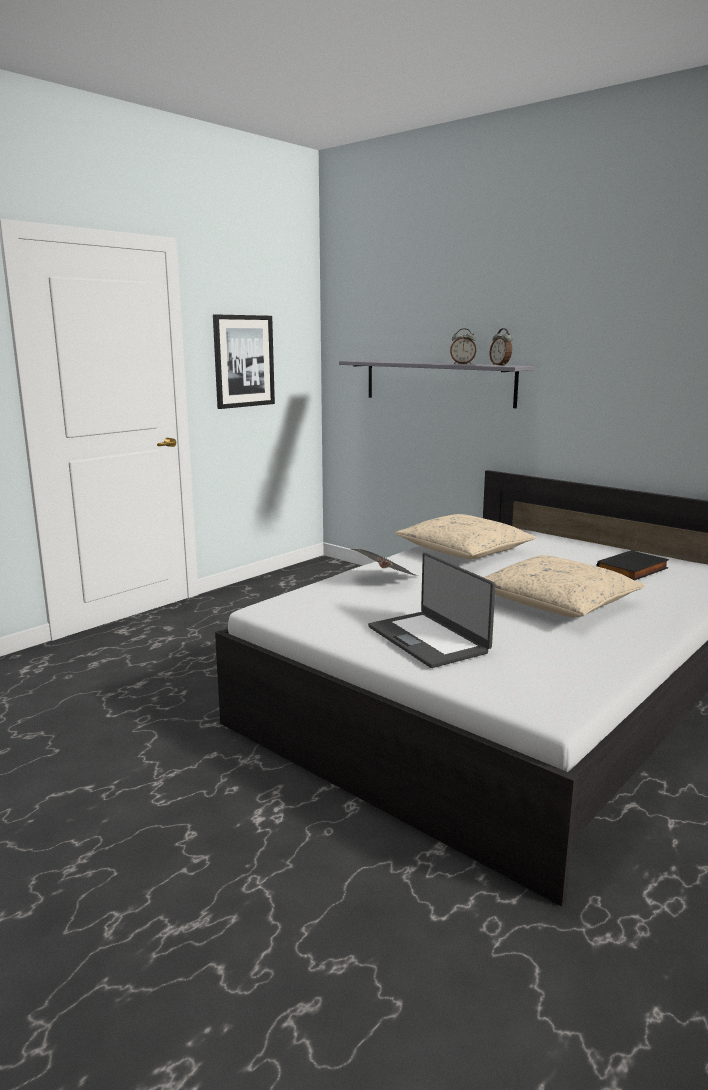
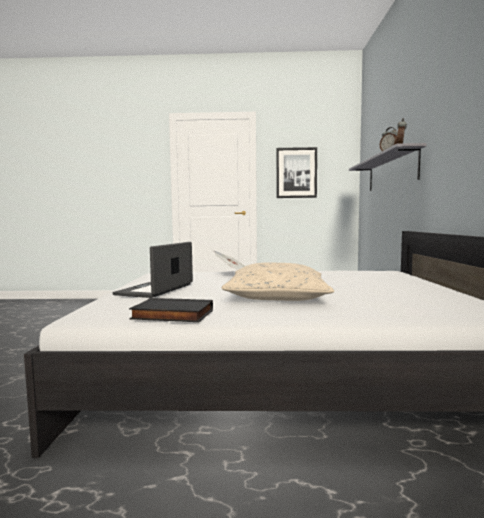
camera: 50 degrees right, 10 degrees down
(464, 550) = (323, 274): beige pillow -> none
(633, 570) = (407, 297): black book -> black book (171, 315)

